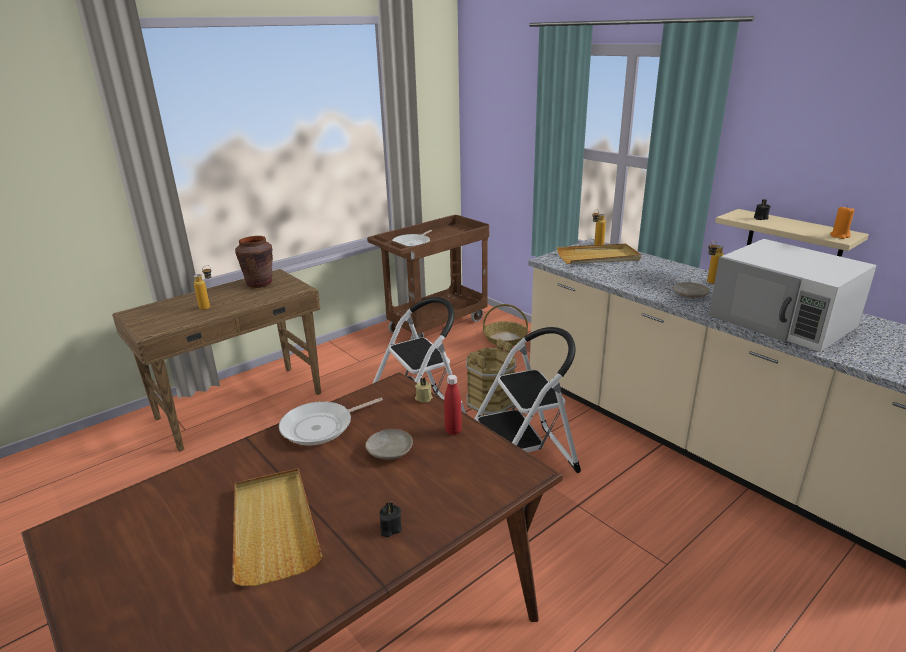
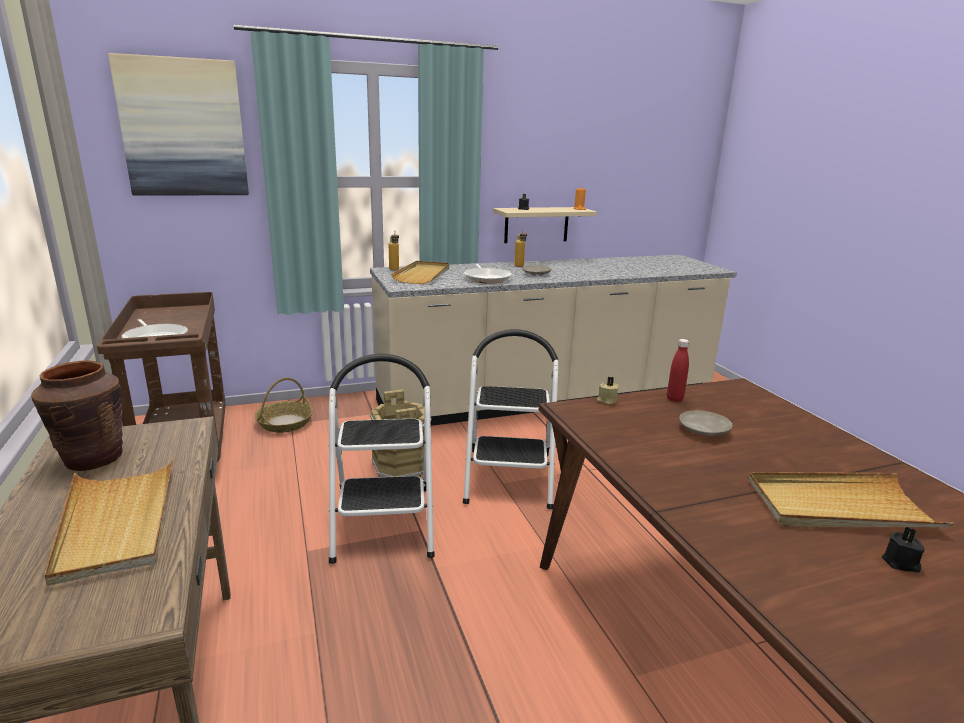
camera: 70 degrees left, 5 degrees down
(209, 306) = (117, 522): bottle -> beige tray
(321, 427) = (647, 459): frying pan -> frying pan (487, 278)
(390, 528) = (827, 448): black candle -> black candle (901, 563)
(506, 102) = (183, 128): none -> picture
(783, 320) = (598, 270): white microwave -> none

